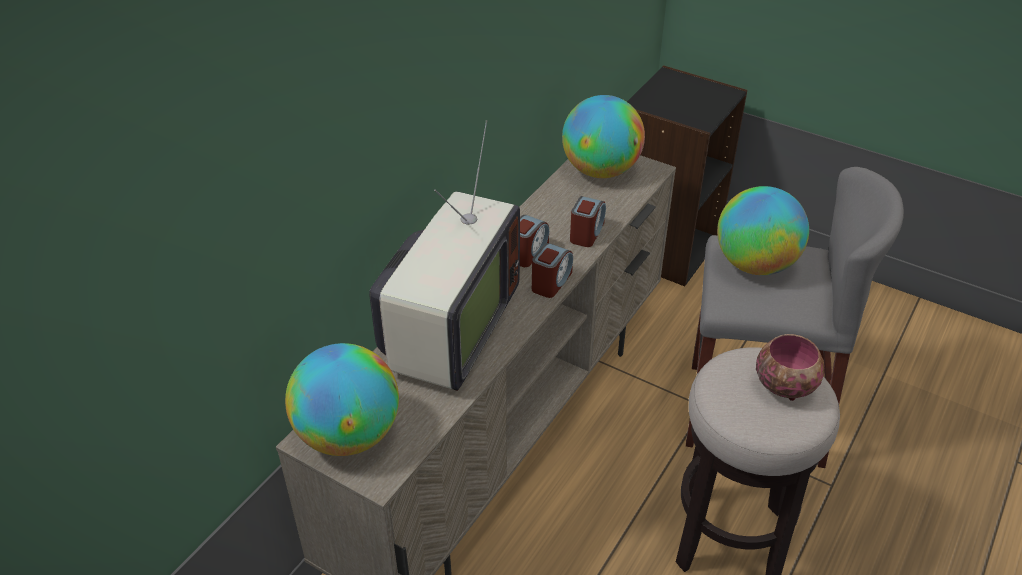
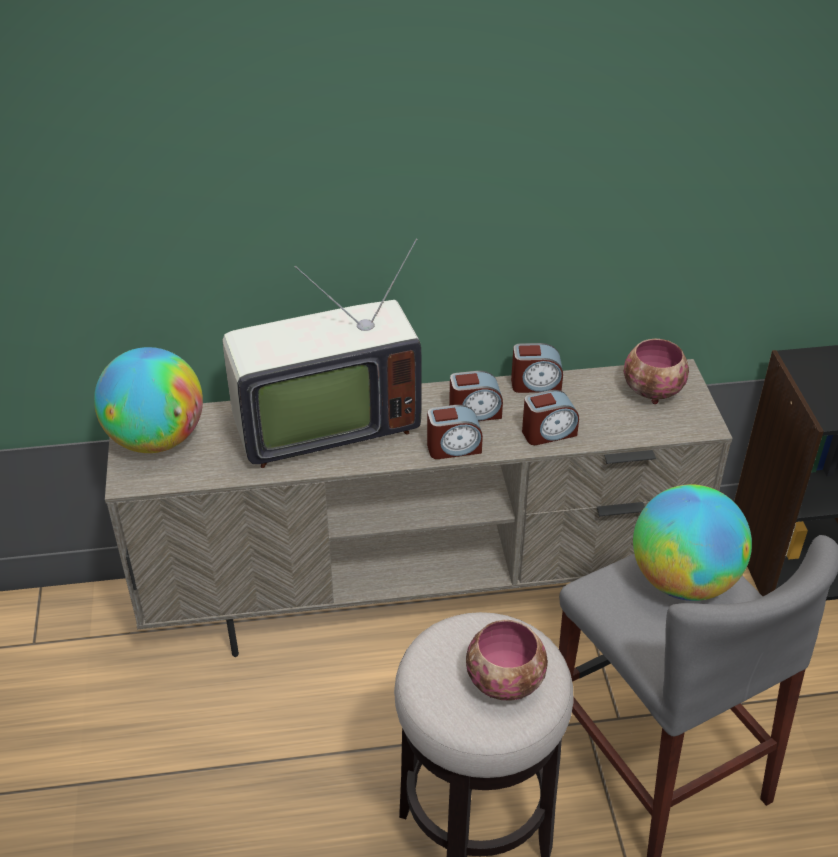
camera: 50 degrees right, 0 degrees up
(533, 210) = (535, 384): none -> alarm clock
(601, 170) = (653, 392): globe -> bowl

